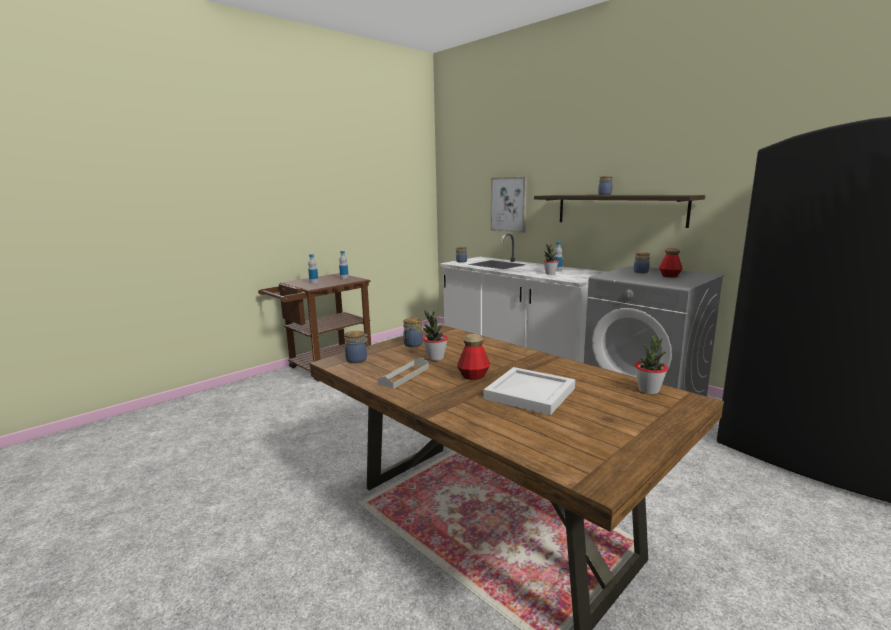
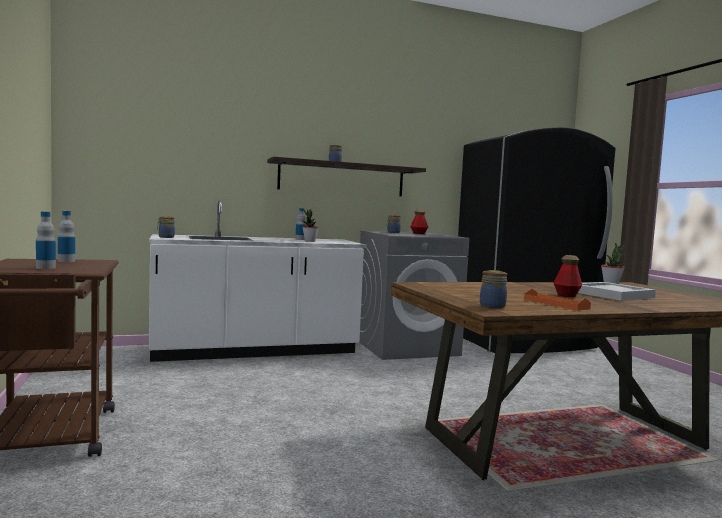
camera: 65 degrees left, 10 degrees down
(404, 376) = (555, 304): grey tray -> orange tray
(412, 345) = (456, 293): jar -> none
(435, 358) = (508, 294): potted plant -> none
(509, 204) = (203, 166): picture -> none

